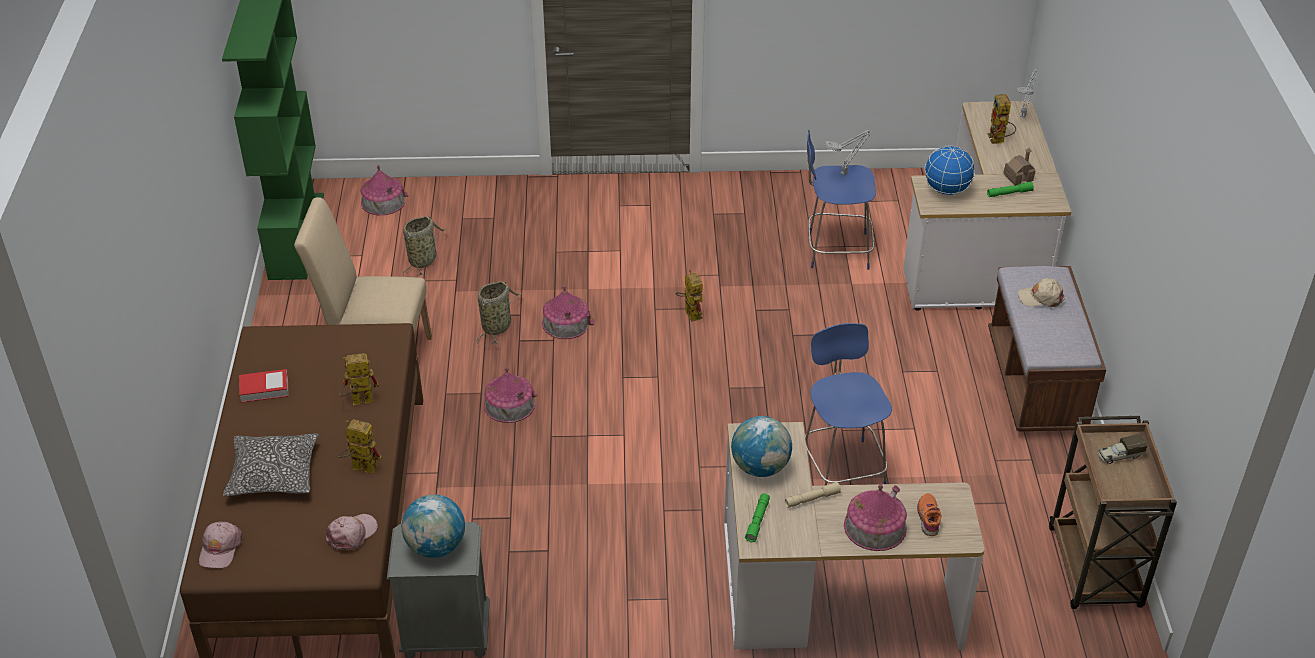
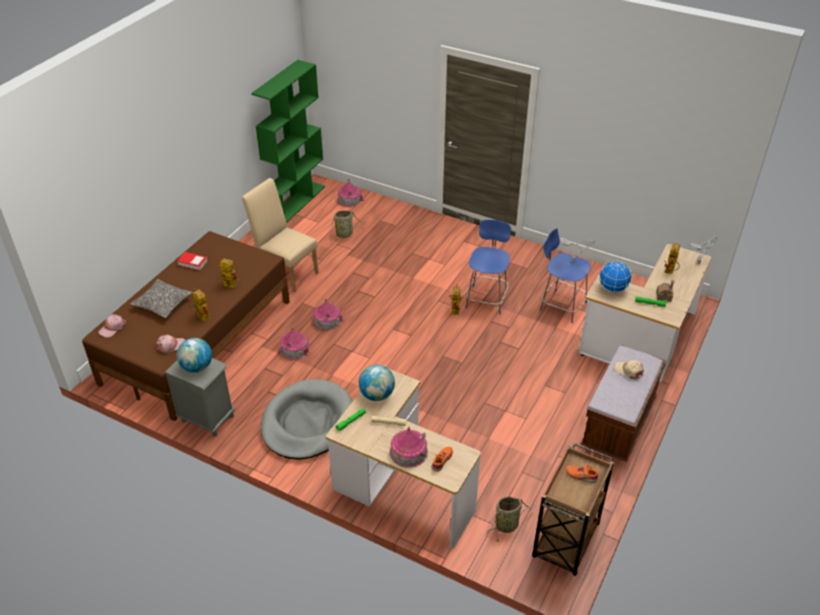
camera: 30 degrees right, 0 degrees up
(498, 326) = (353, 279): basket -> basket (508, 525)
(566, 322) = (387, 290): toy house -> toy house (294, 349)
(611, 570) = (307, 422): none -> grey dog bed
(842, 467) = (468, 422): blue stool -> blue stool (486, 298)
(1119, 456) = (581, 475): toy truck -> orange shoe

